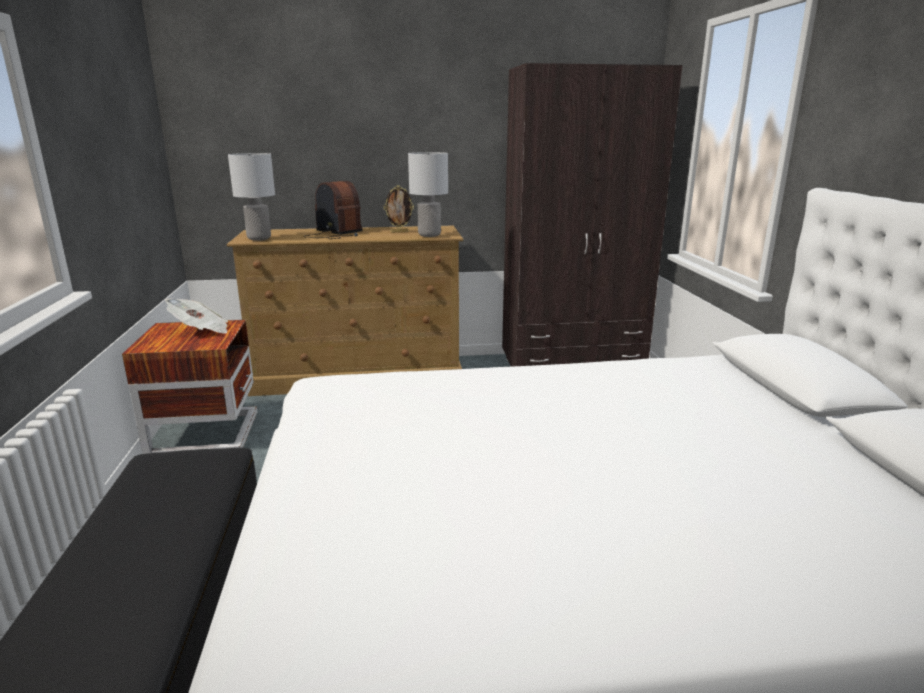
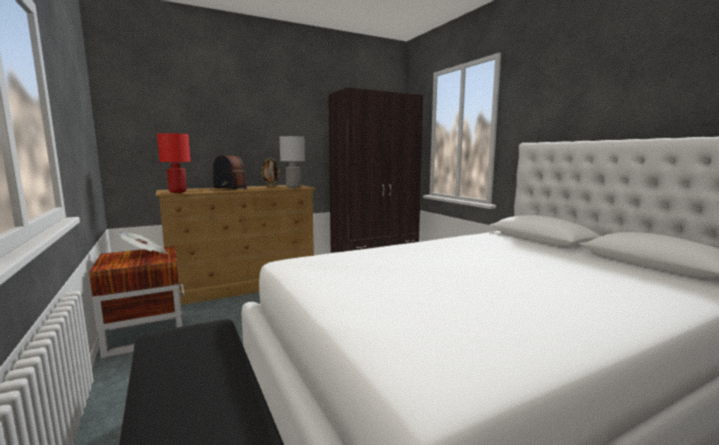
camera: 20 degrees left, 10 degrees down
(259, 240) = (178, 192): grey table lamp -> red table lamp

